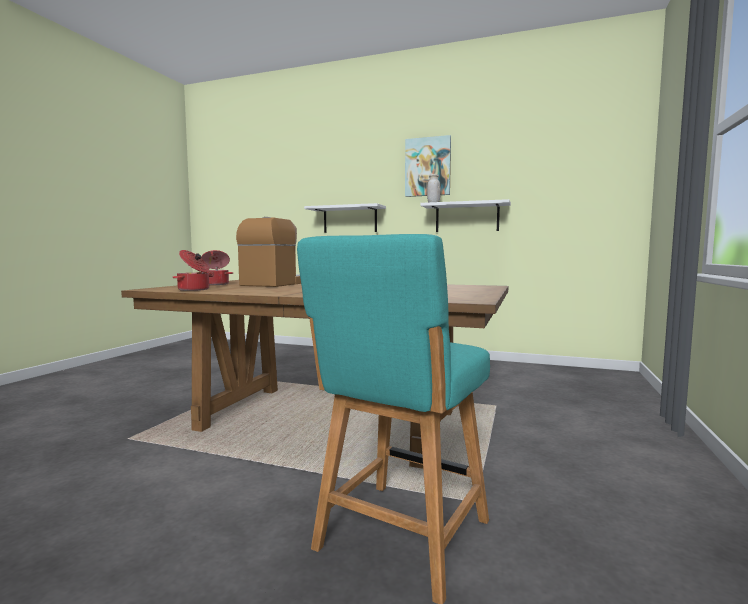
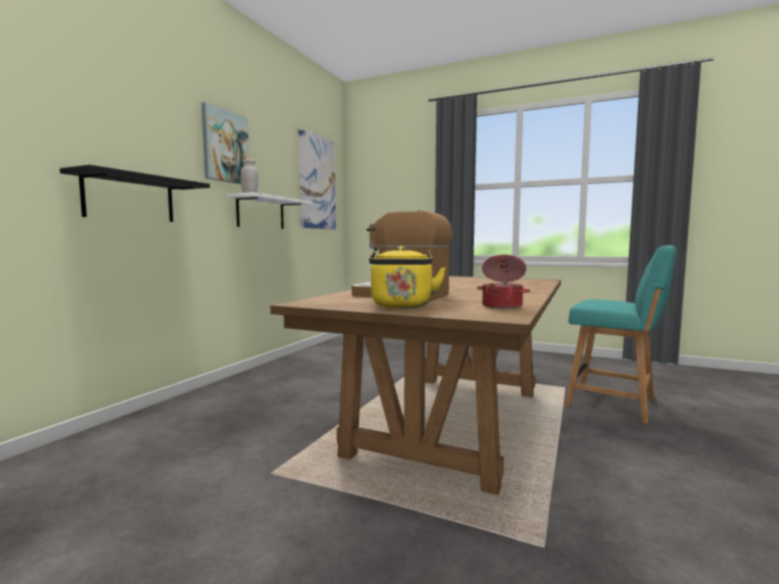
camera: 85 degrees left, 0 degrees up
(216, 284) = (402, 306): cooking pot -> yellow kettle
(350, 219) = (130, 199): white shelf -> black shelf
(572, 170) = (317, 182): none -> picture

